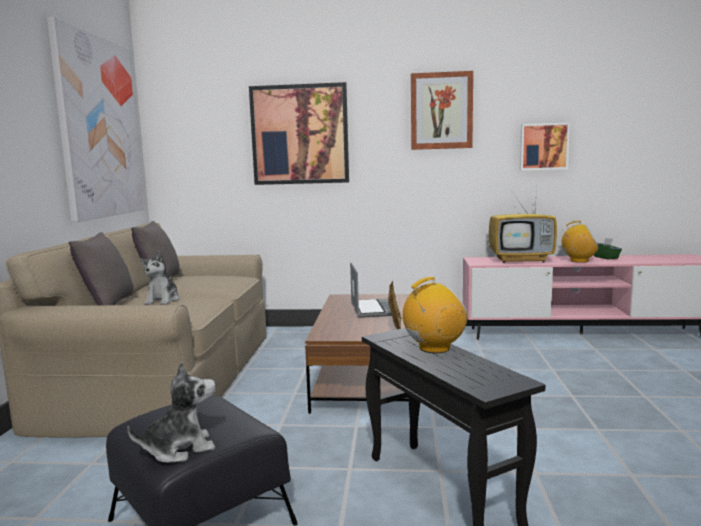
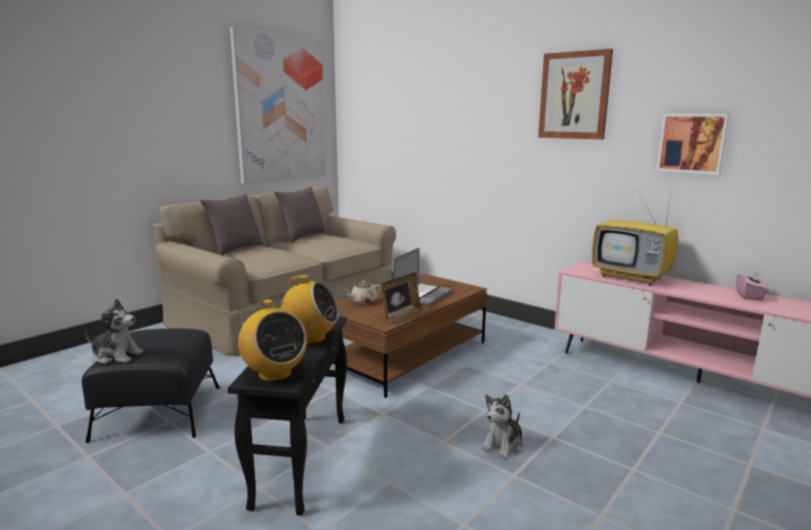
camera: 35 degrees right, 5 degrees up
(163, 300) = (266, 253): plush toy -> plush toy (503, 445)
(300, 135) = (443, 117): picture -> none
(335, 325) = (363, 301): none -> beige teapot
(579, 261) = (699, 292): radio -> radio (274, 374)
(606, 257) = (749, 296): green tissue box -> pink tissue box

